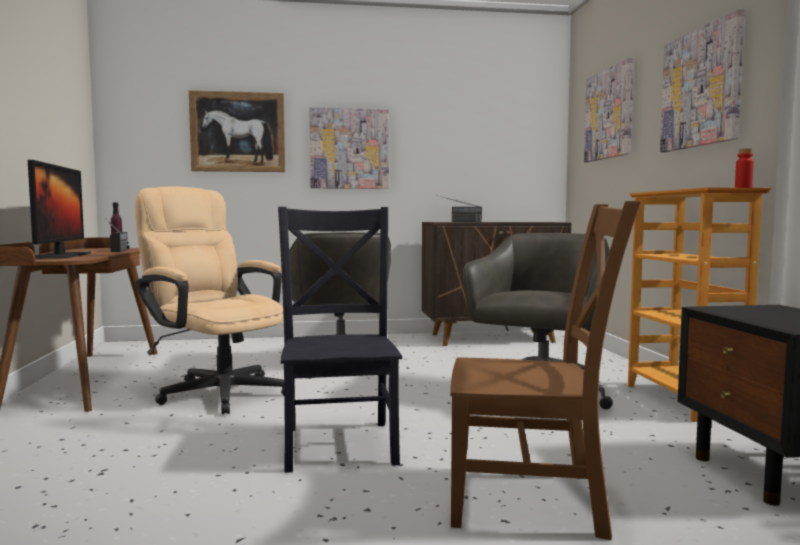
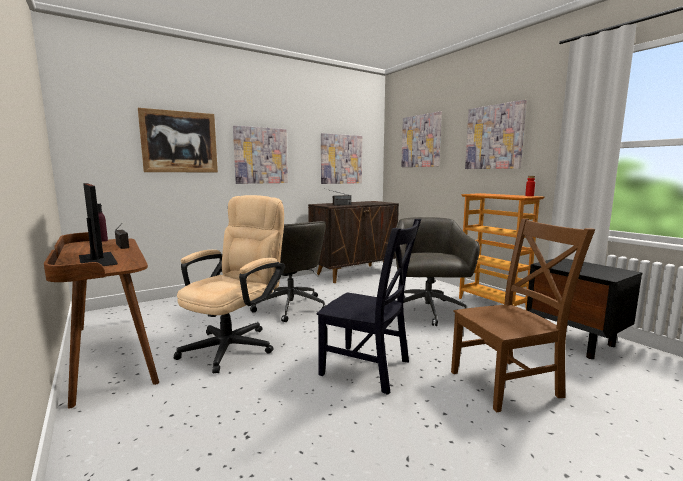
camera: 25 degrees left, 5 degrees up
(217, 391) = (235, 344): beige office chair -> beige office chair turned 105 degrees clockwise
(340, 442) = (369, 369): black chair -> black chair turned 150 degrees clockwise
(483, 153) = (341, 159): none -> picture

